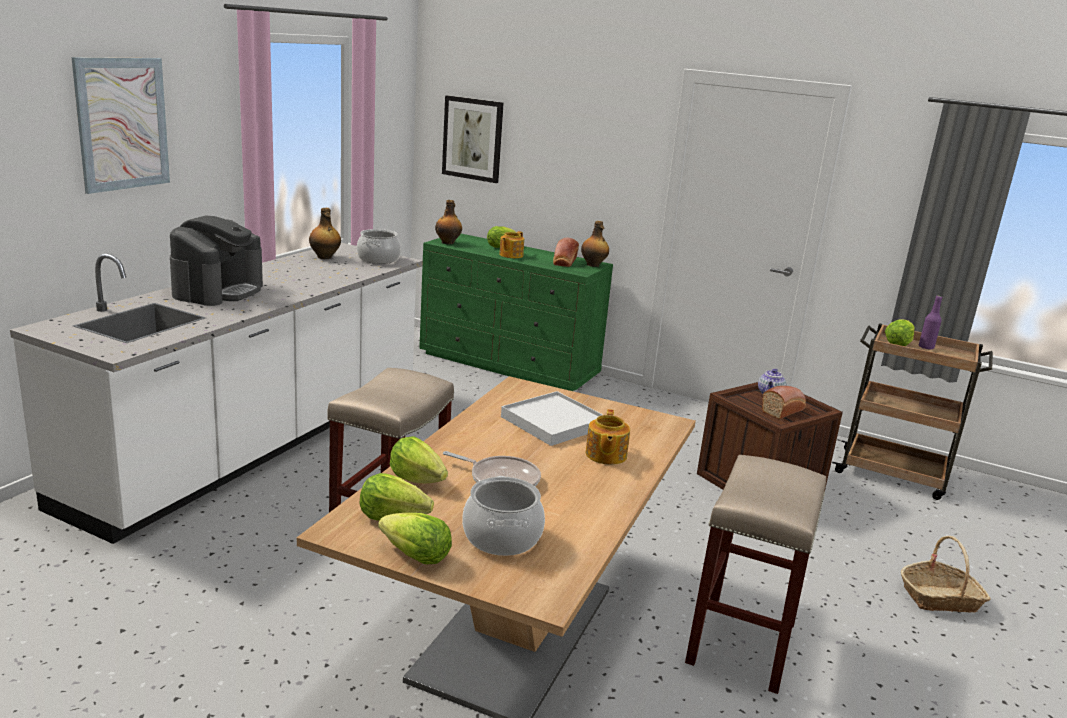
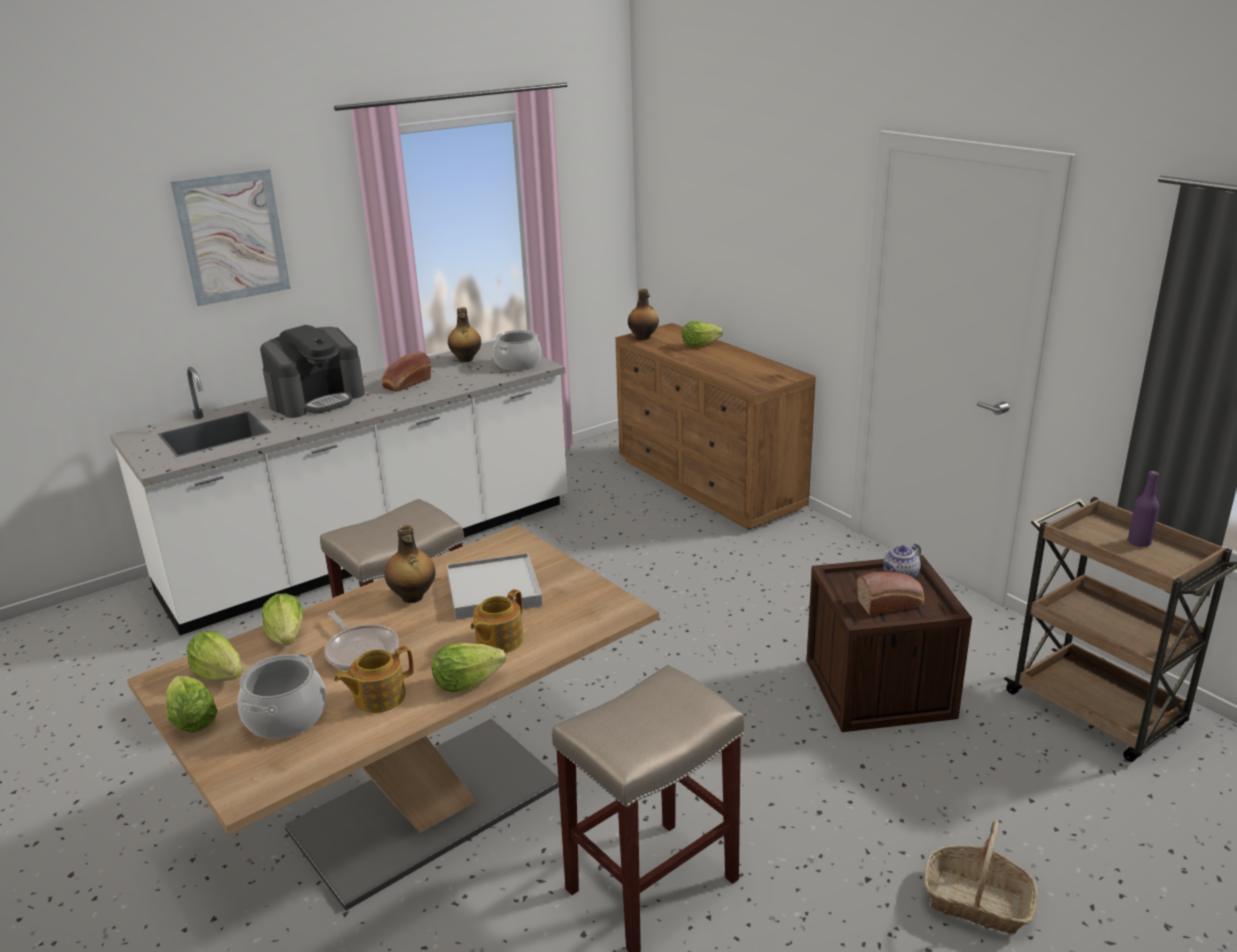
camera: 30 degrees right, 5 degrees up
(473, 139) = (682, 214): picture -> none
(510, 255) = (696, 358): teapot -> teapot (378, 697)
(510, 364) = (709, 484): green dresser -> brown dresser
(564, 262) = (752, 371): bread -> bread (406, 384)
(593, 265) = (785, 377): bottle -> bottle (413, 597)
(898, 344) = (1097, 532): lettuce -> lettuce (466, 682)

